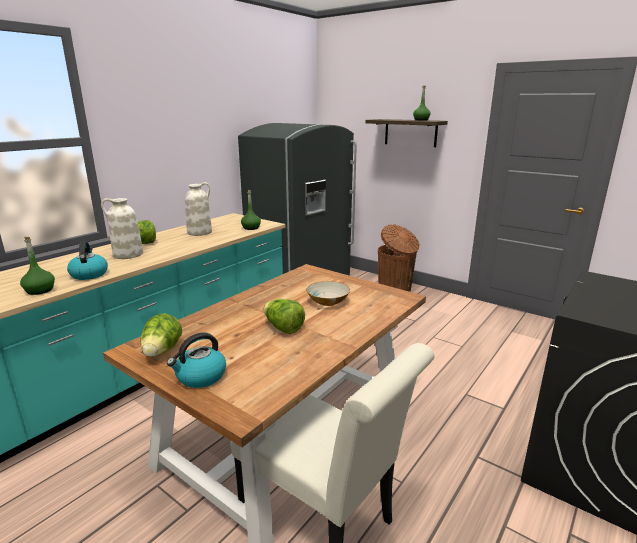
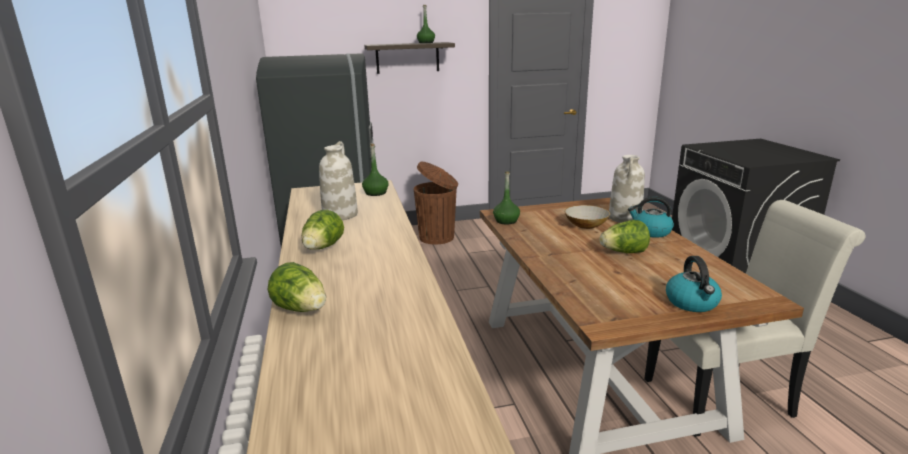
camera: 50 degrees left, 0 degrees up
(40, 290) = (420, 329): green bottle -> green bottle (506, 221)
(89, 274) = (401, 292): kettle -> kettle (650, 232)
(127, 255) = (357, 261): white vase -> white vase (625, 218)
(162, 351) = (621, 310): lettuce -> lettuce (302, 309)

